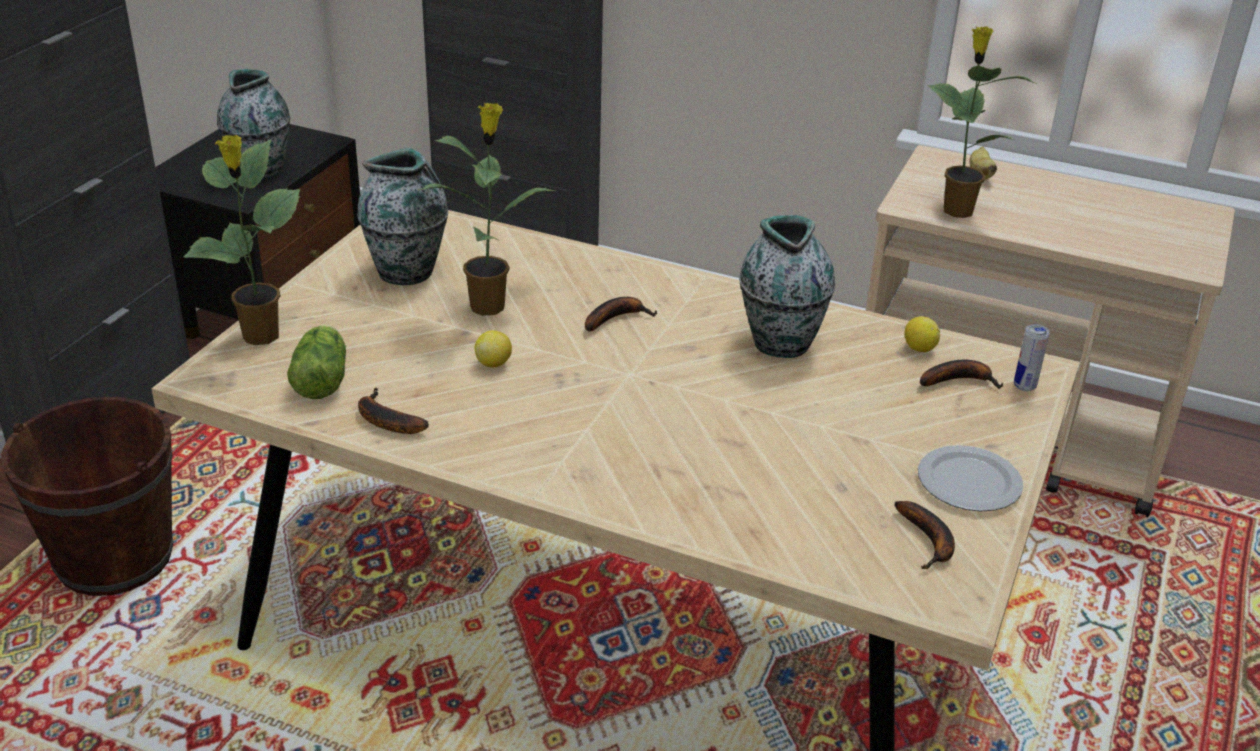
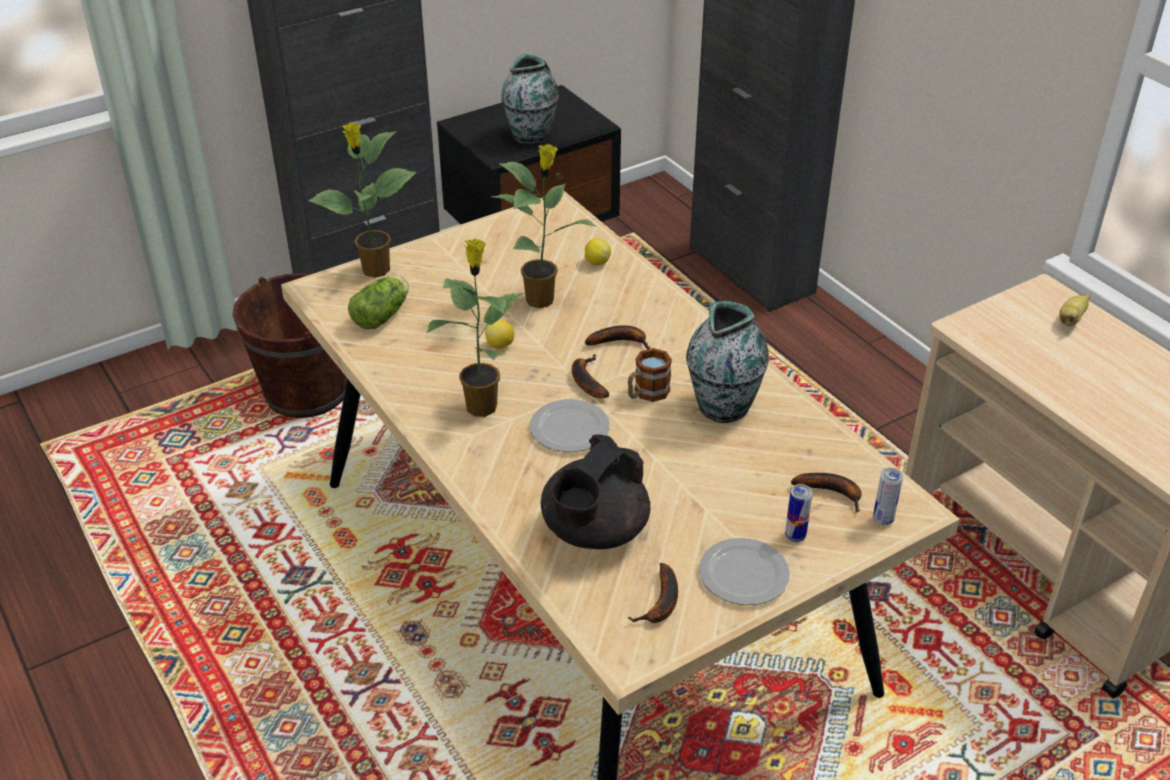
camera: 35 degrees right, 5 degrees up
(384, 420) = (391, 360): banana -> banana (586, 381)
(407, 272) = (512, 254): vase -> none
(656, 416) = (569, 428): none -> plate
(696, 356) = (646, 394): none -> mug
(792, 503) = (594, 531): none -> black teapot
(919, 348) = (830, 454): lemon -> lemon (597, 262)
(956, 209) = (1007, 345): potted plant -> potted plant (482, 405)
(972, 430) = (795, 536): none -> can

